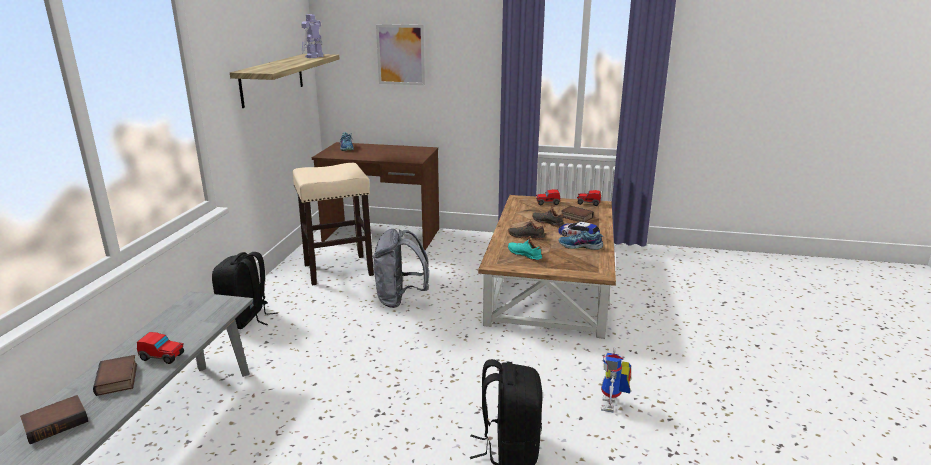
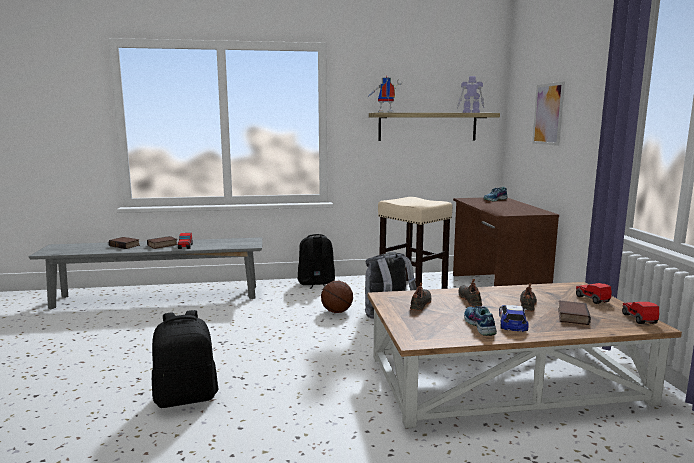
camera: 70 degrees right, 10 degrees down
(356, 322) = (337, 311): none -> basketball
(525, 254) = (421, 304): turquoise shoe -> black shoe
(612, 406) = (266, 445): toy robot -> toy robot (384, 112)

